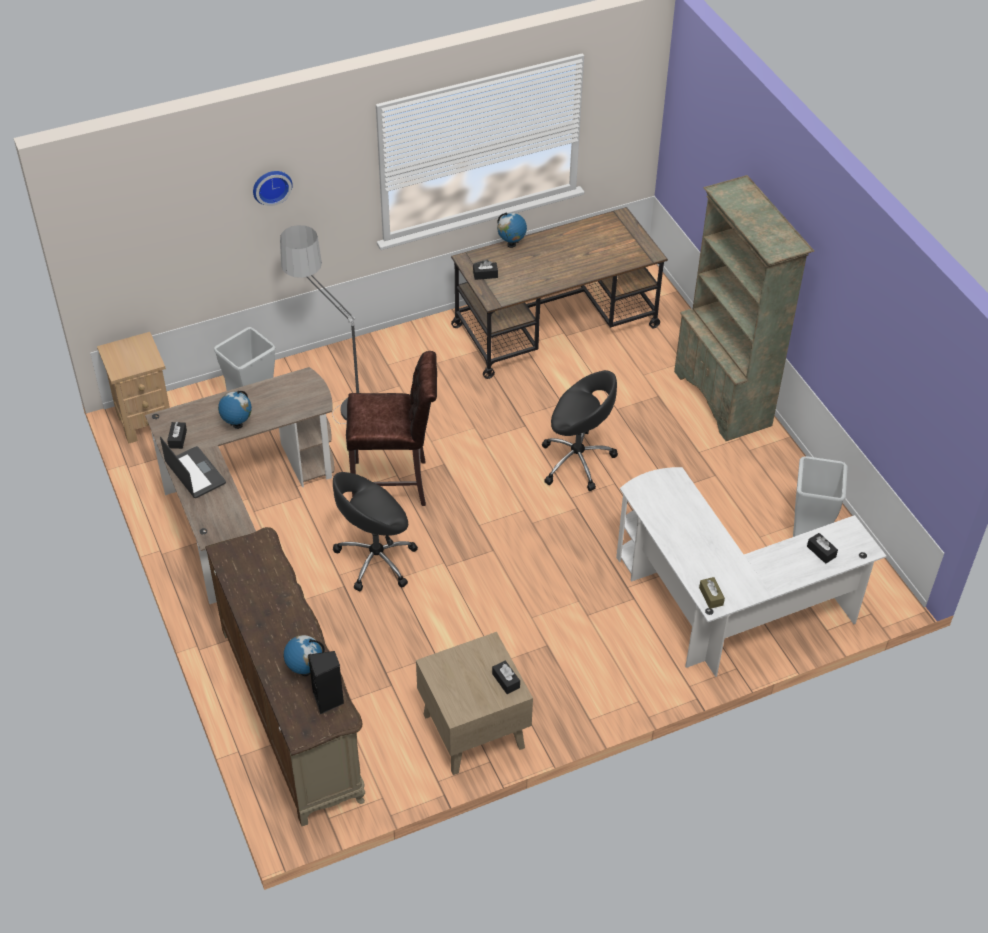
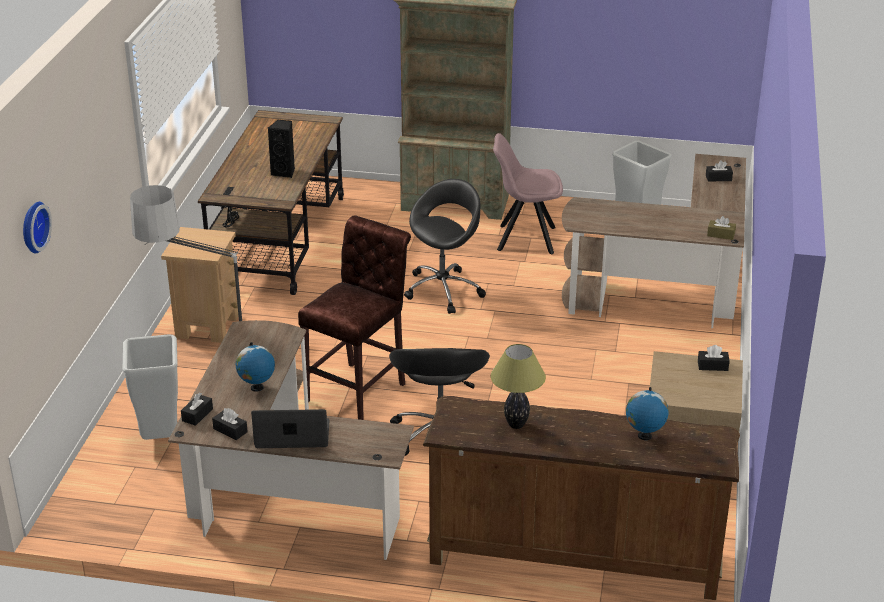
camera: 55 degrees left, 15 degrees down
(146, 421) = (84, 513): beige nightstand -> beige nightstand (208, 326)
(264, 587) = (516, 424): none -> table lamp
(271, 186) = (87, 164): wall clock -> wall clock (32, 227)
(328, 700) = (692, 435): black speaker -> black speaker (284, 172)
(485, 275) = (245, 194): black tissue box -> black tissue box (197, 415)
(511, 244) = (226, 170): globe -> none
(709, 473) = (525, 239): none -> pink chair
(723, 609) = (669, 289): white desk -> brown desk

